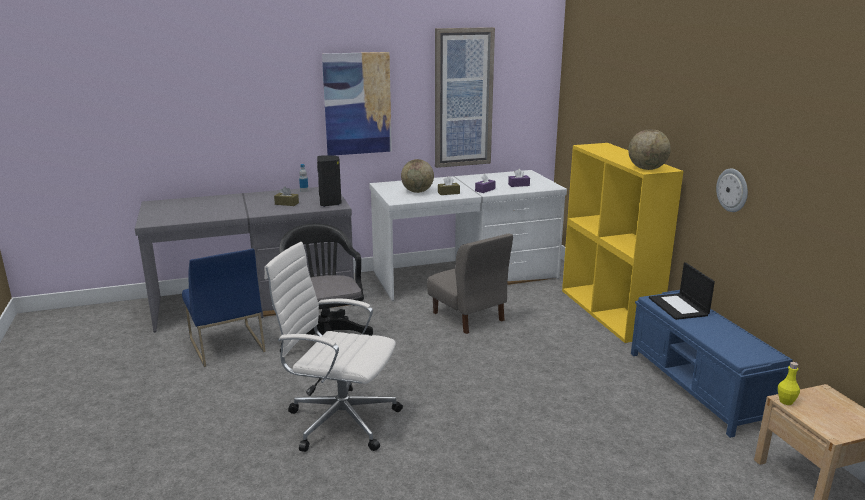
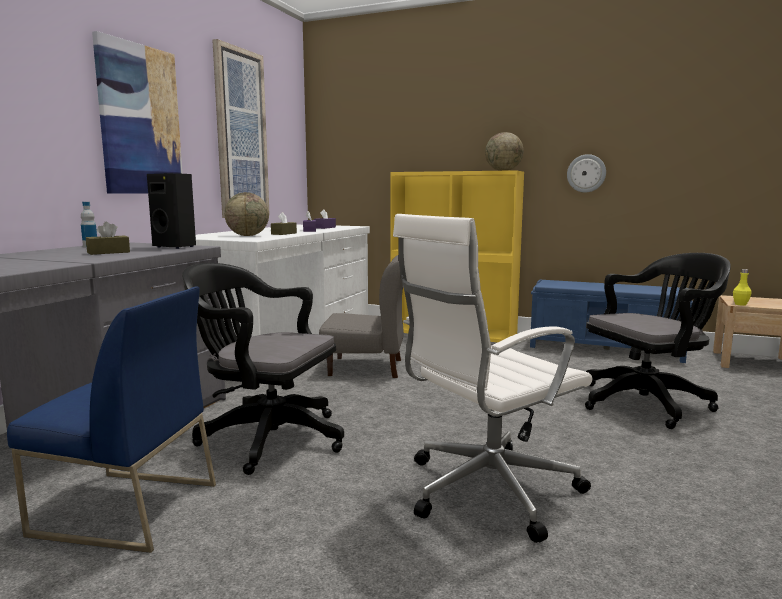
camera: 50 degrees left, 10 degrees down
(573, 440) = (648, 402): none -> black office chair
(679, 307) = (570, 284): laptop -> none

